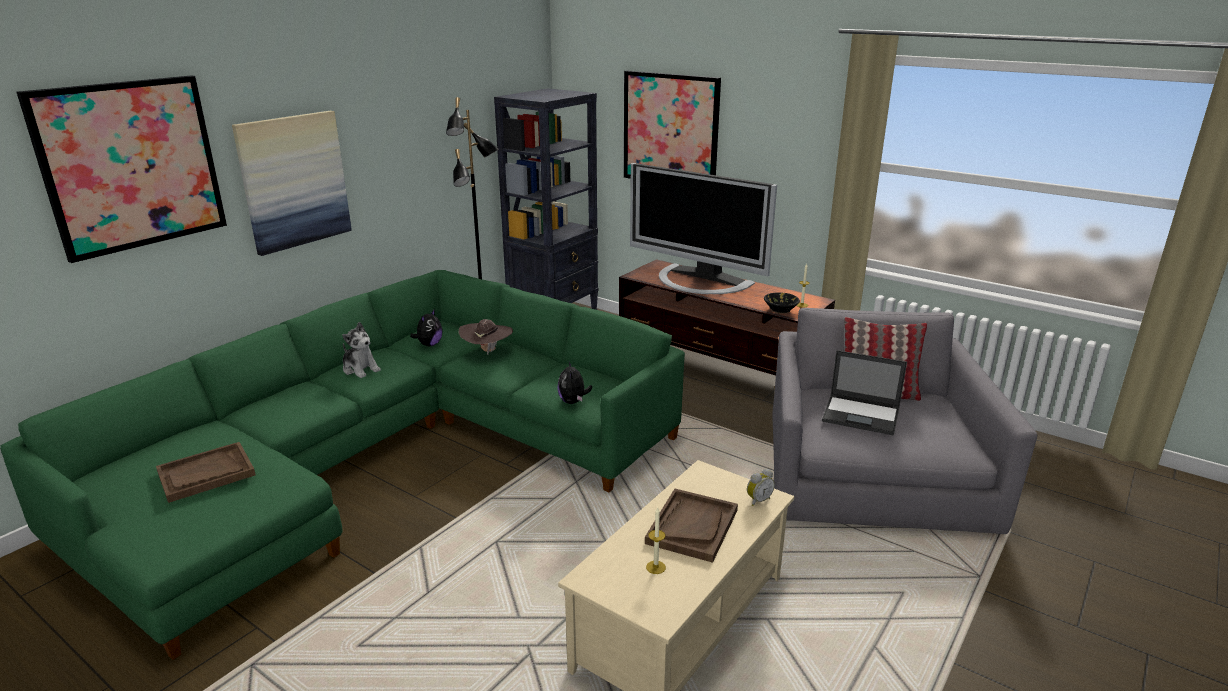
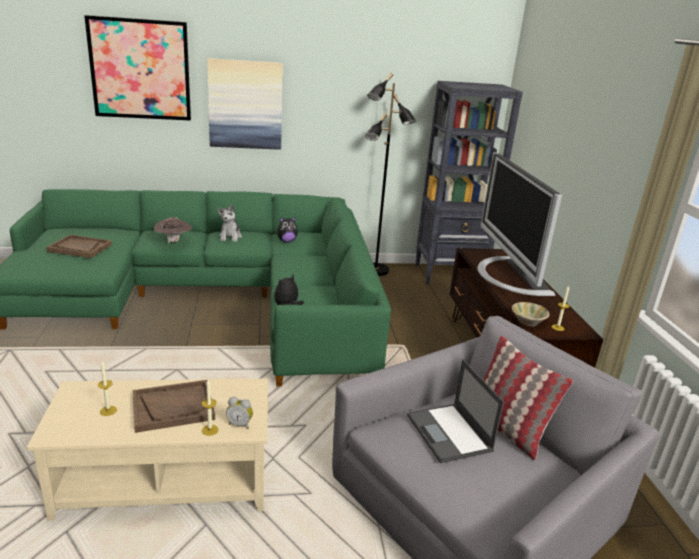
camera: 45 degrees right, 0 degrees up
(487, 351) = (304, 257): brown hat -> brown hat (174, 241)
(670, 130) = (558, 134): picture -> none
(751, 519) = (210, 430): none -> candle
(780, 310) = (527, 321): black bowl -> beige bowl

